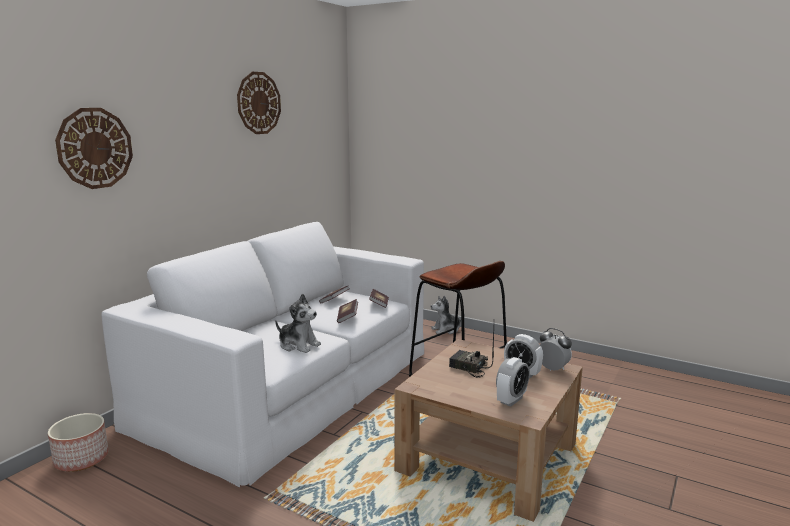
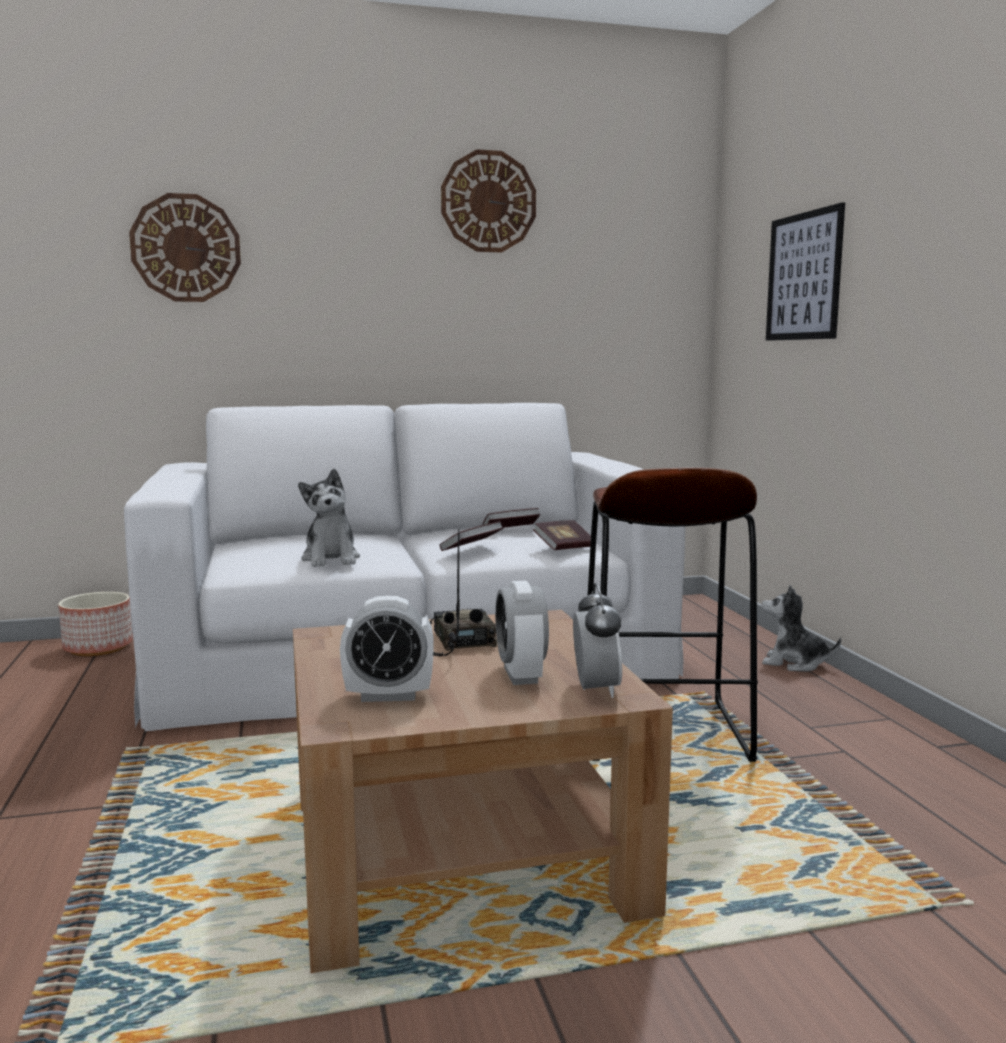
camera: 45 degrees right, 5 degrees down
(425, 148) = (803, 276): none -> picture

